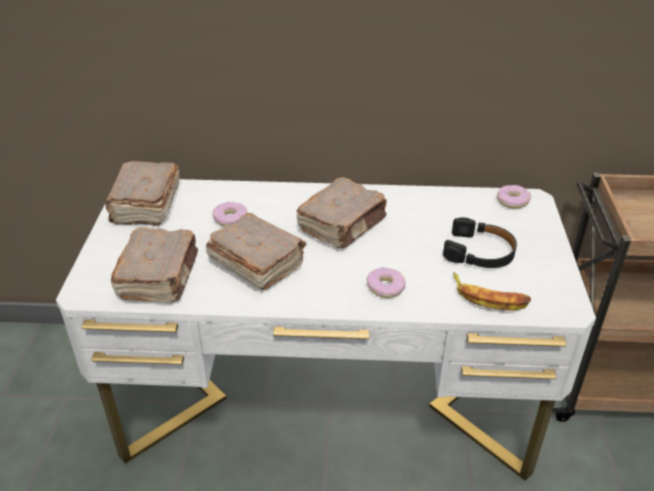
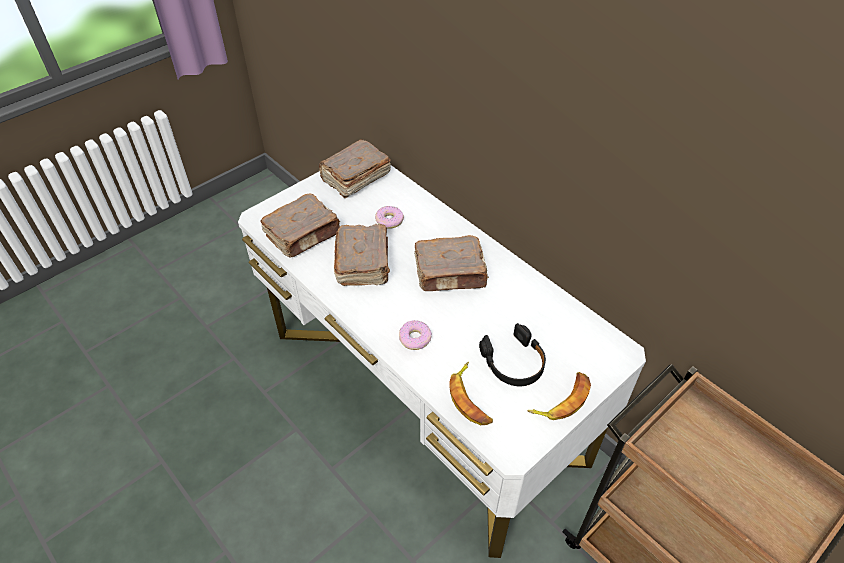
camera: 45 degrees right, 10 degrees up
(512, 201) = (602, 341): donut -> none
(545, 253) = (562, 400): none -> banana

